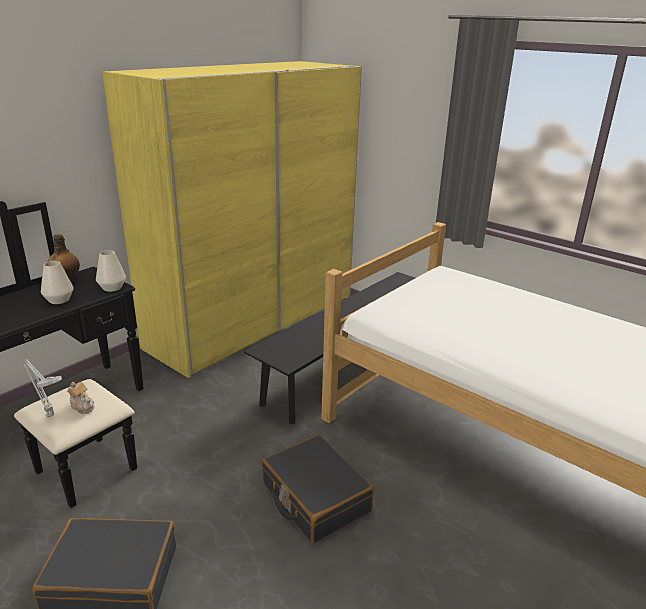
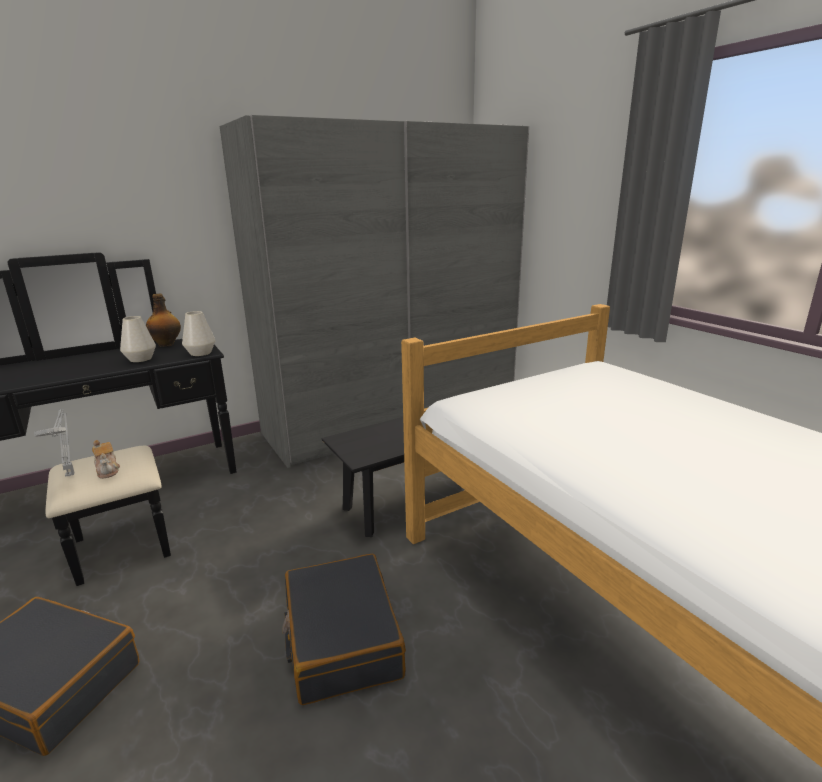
camera: 20 degrees right, 5 degrees down
(254, 320) = (392, 419): yellow wardrobe -> grey wardrobe

